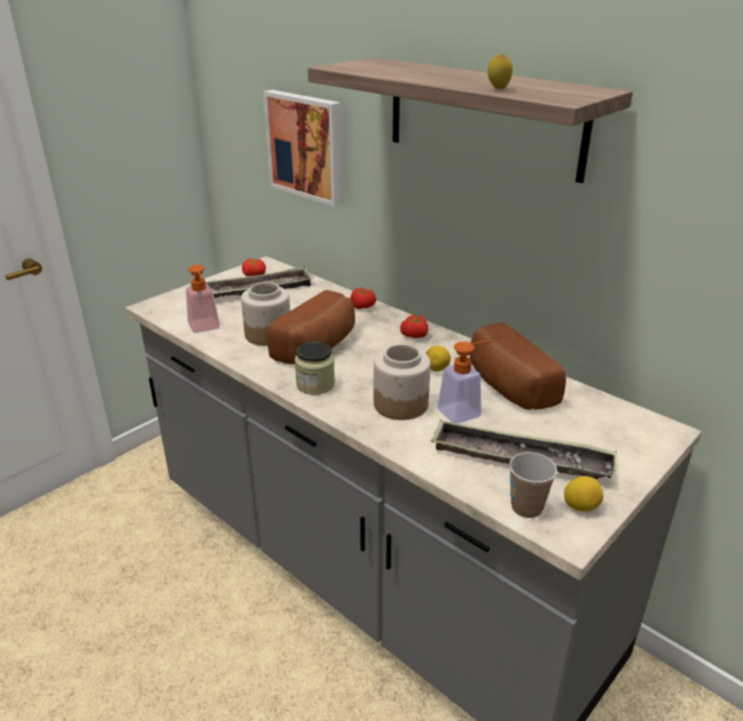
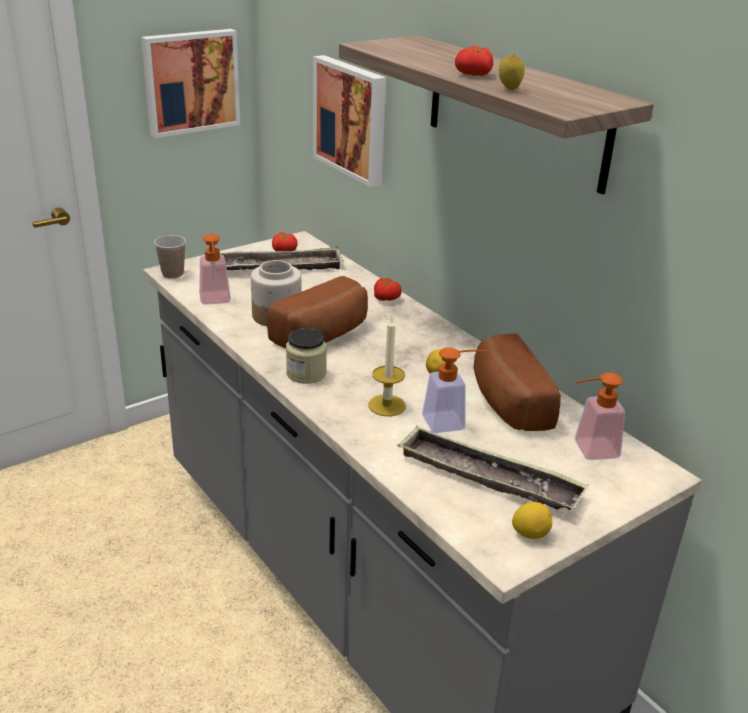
camera: 10 degrees right, 0 degrees up
(141, 127) = (190, 81): none -> picture
(401, 404) = (387, 405): jar -> candle
(415, 336) = (430, 337): tomato -> tomato (475, 75)
(526, 507) = (473, 525): cup -> cup (173, 274)
(596, 419) = (588, 450): none -> soap dispenser

